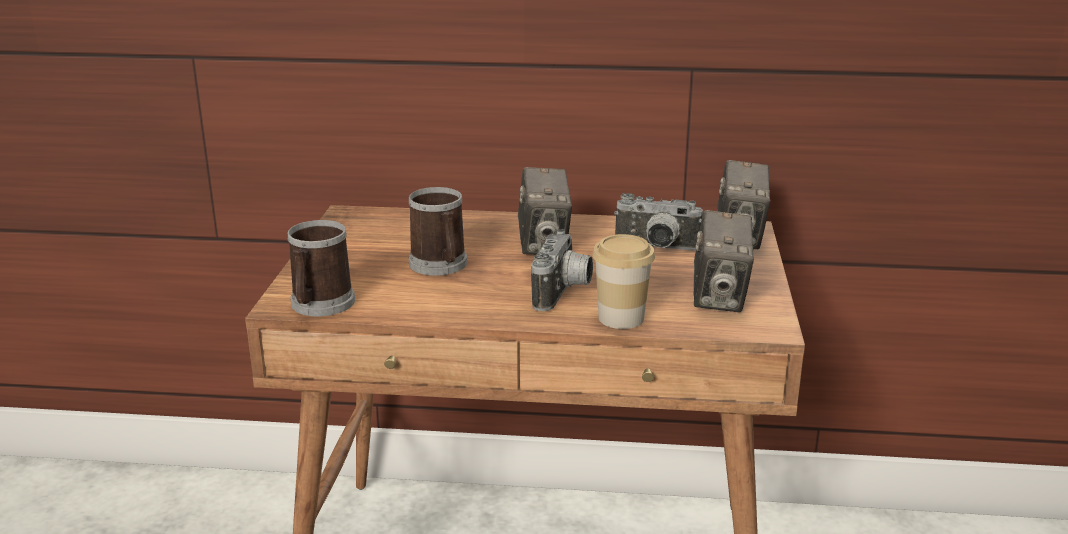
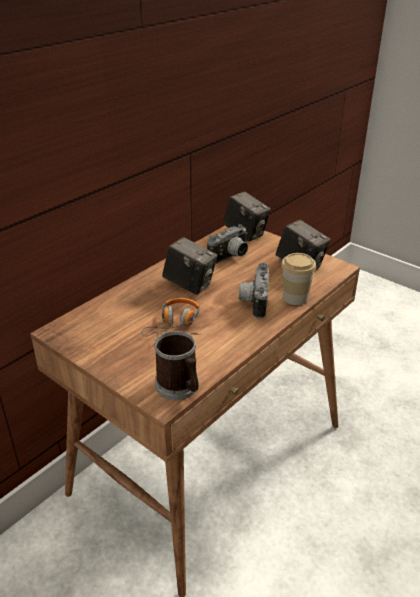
camera: 55 degrees left, 10 degrees up
(440, 265) = (176, 326): mug -> headphones
(564, 293) = (253, 302): camera -> camera turned 135 degrees counterclockwise

